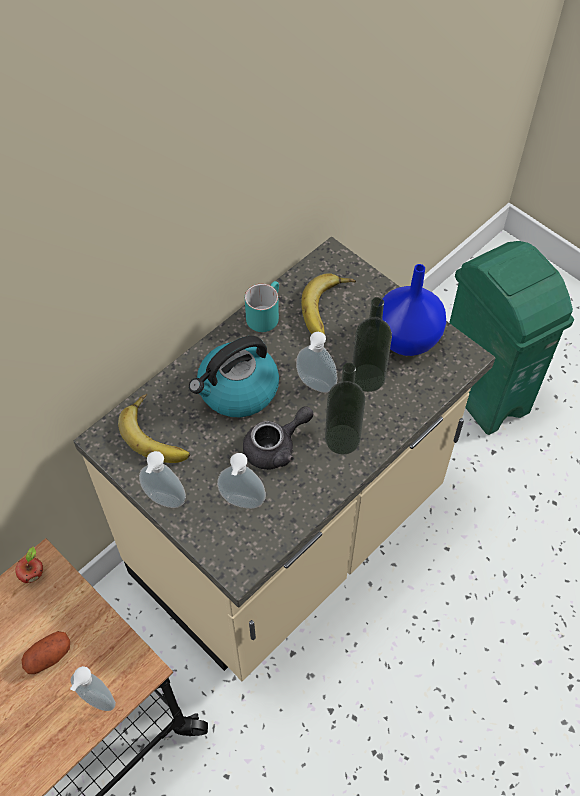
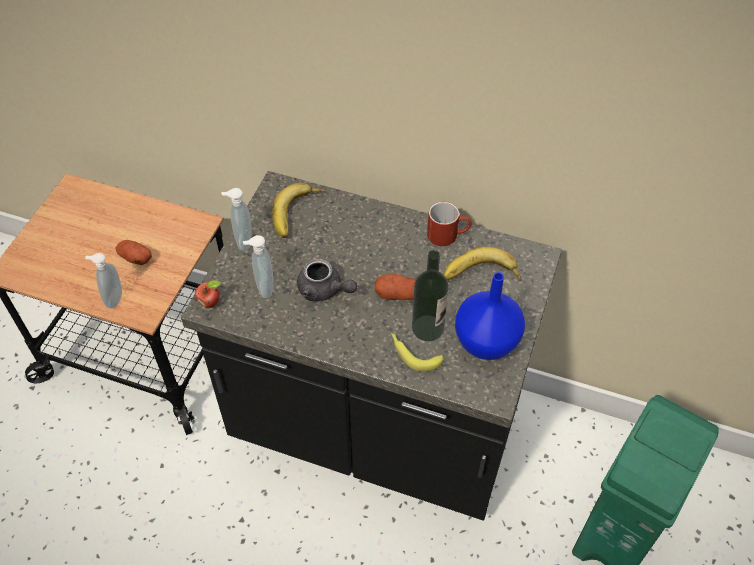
camera: 65 degrees right, 5 degrees down
(33, 574) = (192, 222): apple -> apple (211, 302)
(237, 390) = (363, 245): kettle -> none
(264, 313) = (448, 234): turquoise mug -> red mug
(290, 537) = (377, 427): beige counter -> black counter
(314, 386) = (397, 294): soap dispenser -> potato
(342, 439) = (356, 332): bottle -> none
(391, 401) = (413, 354): none -> banana

